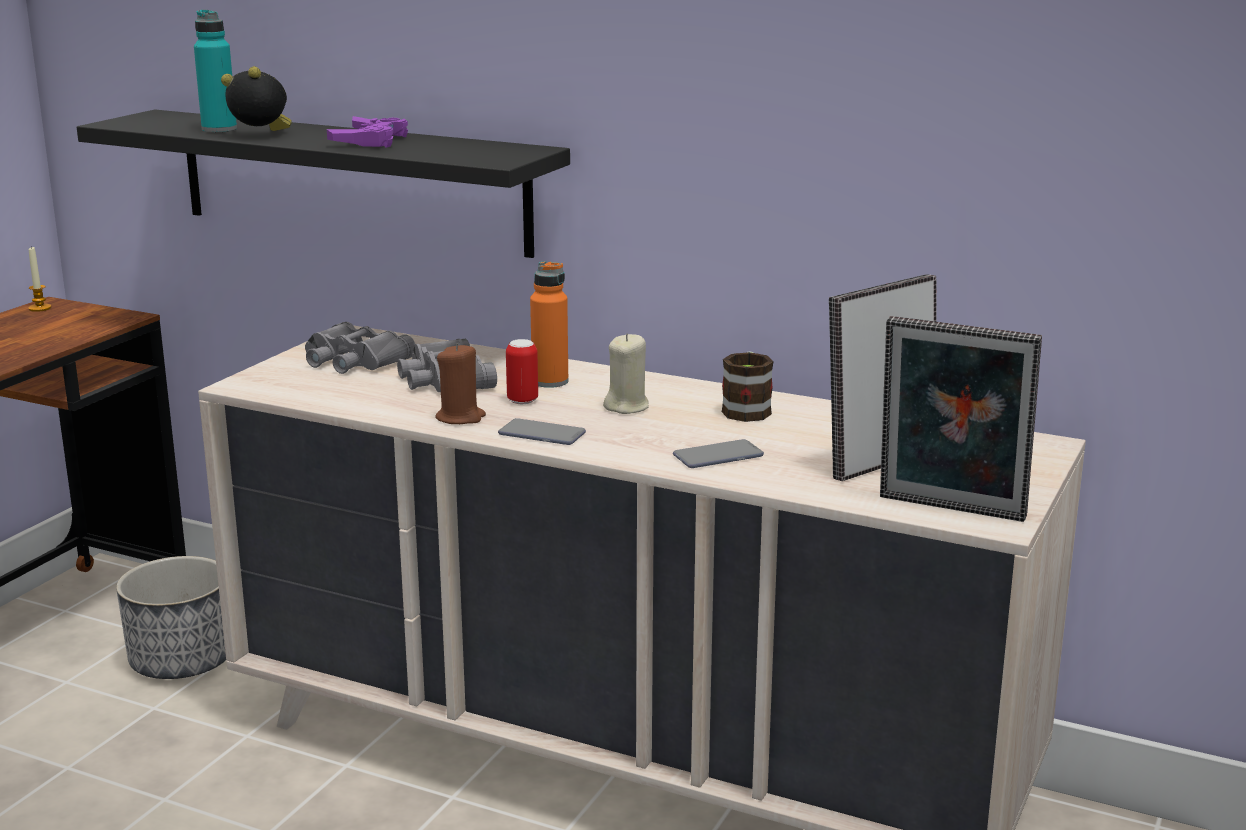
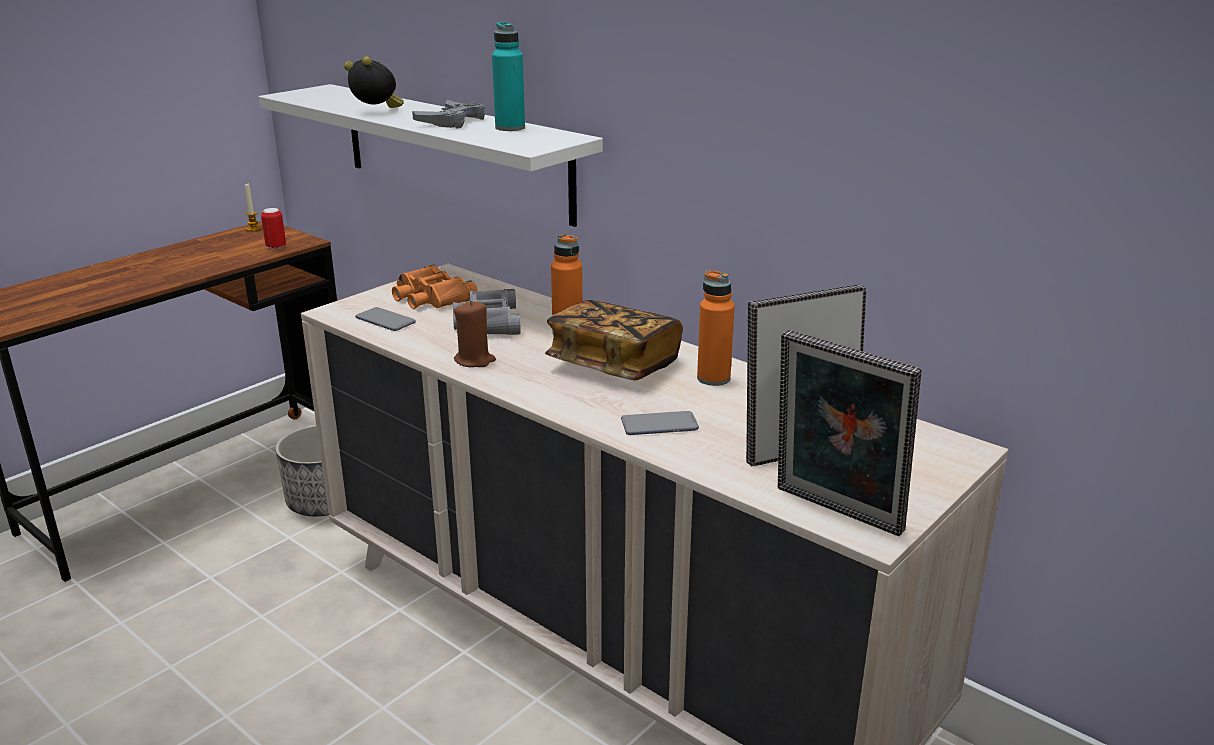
camera: 15 degrees right, 5 degrees up
(219, 129) = (353, 104): turquoise bottle -> turquoise bottle (510, 128)
(352, 181) = (454, 151): black shelf -> white shelf
(353, 360) = (430, 297): grey binoculars -> orange binoculars
(370, 140) = (452, 121): purple game controller -> grey game controller
(522, 400) = (534, 349): can -> can (276, 247)
(542, 434) = (528, 384): phone -> phone (385, 320)
(627, 407) = (614, 365): beige candle -> book
(747, 409) = (713, 378): mug -> orange bottle

